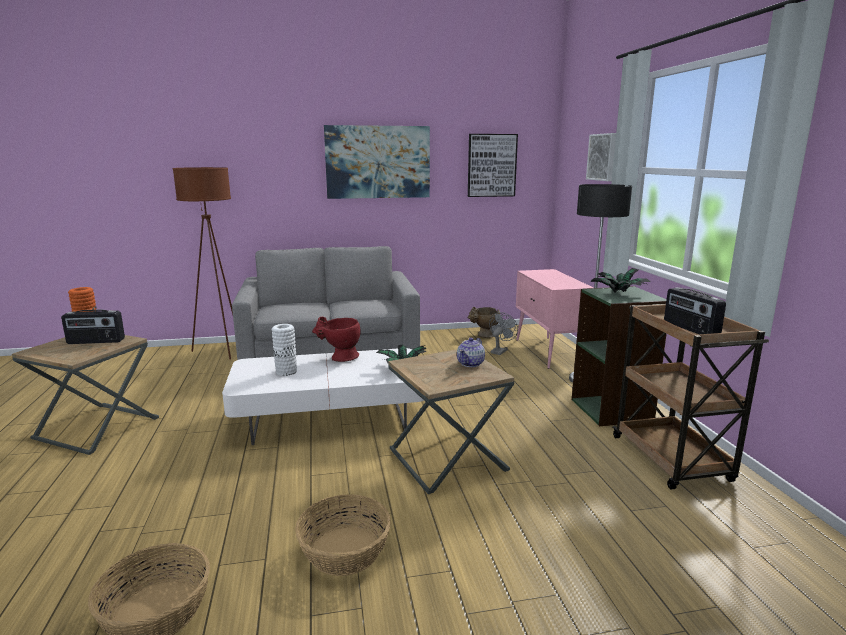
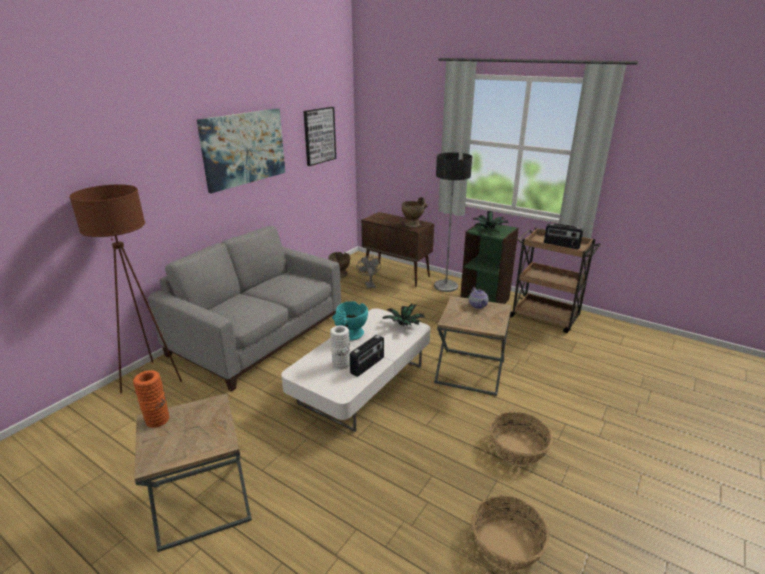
camera: 45 degrees left, 10 degrees up
(96, 341) = (188, 421): radio -> radio (368, 365)
(340, 358) = (351, 336): red vase -> turquoise vase
(548, 352) = (397, 274): pink cabinet -> brown cabinet
(564, 284) = (414, 224): none -> beige vase
(603, 157) = (418, 127): picture -> none

